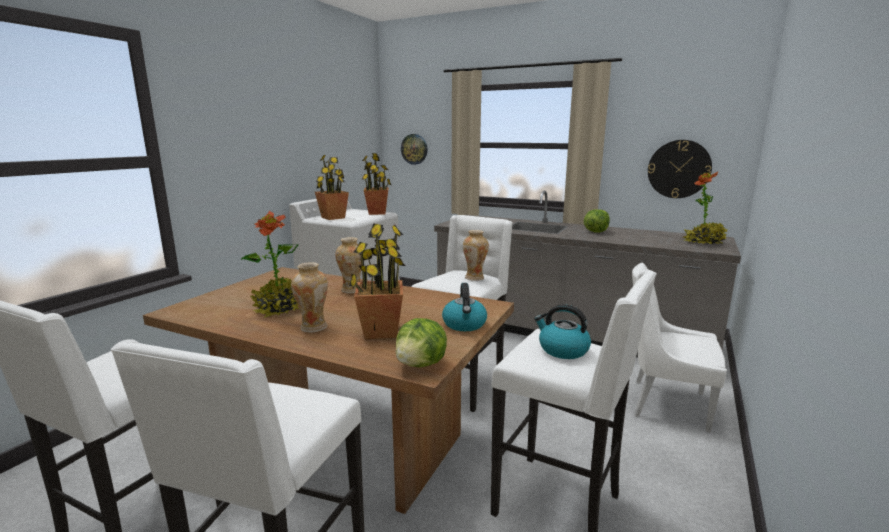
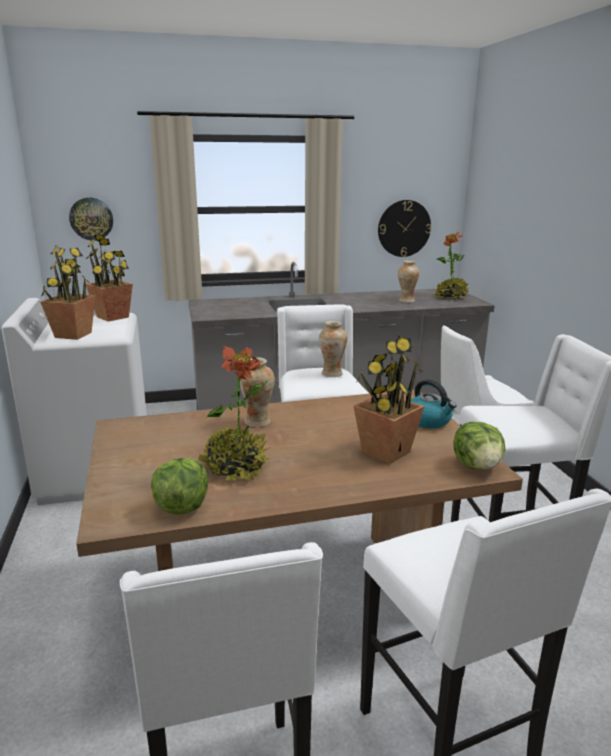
camera: 40 degrees left, 5 degrees up
(313, 327) = (320, 472): vase -> vase (406, 300)
(562, 350) = (521, 417): kettle -> none
(595, 232) = (357, 300): lettuce -> lettuce (182, 506)

